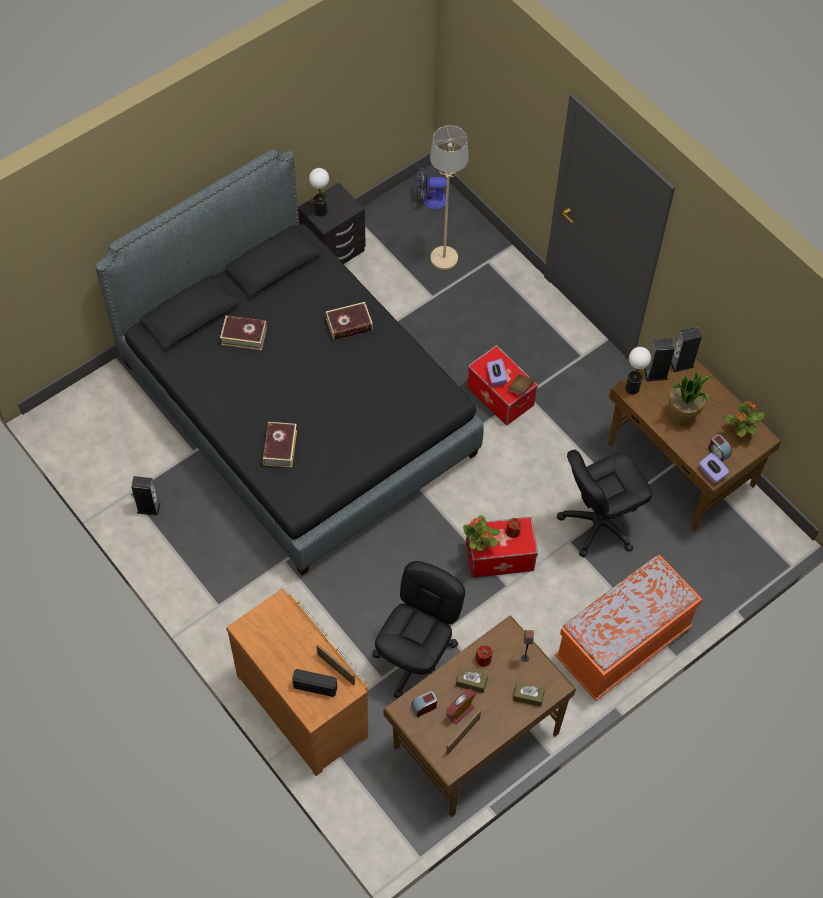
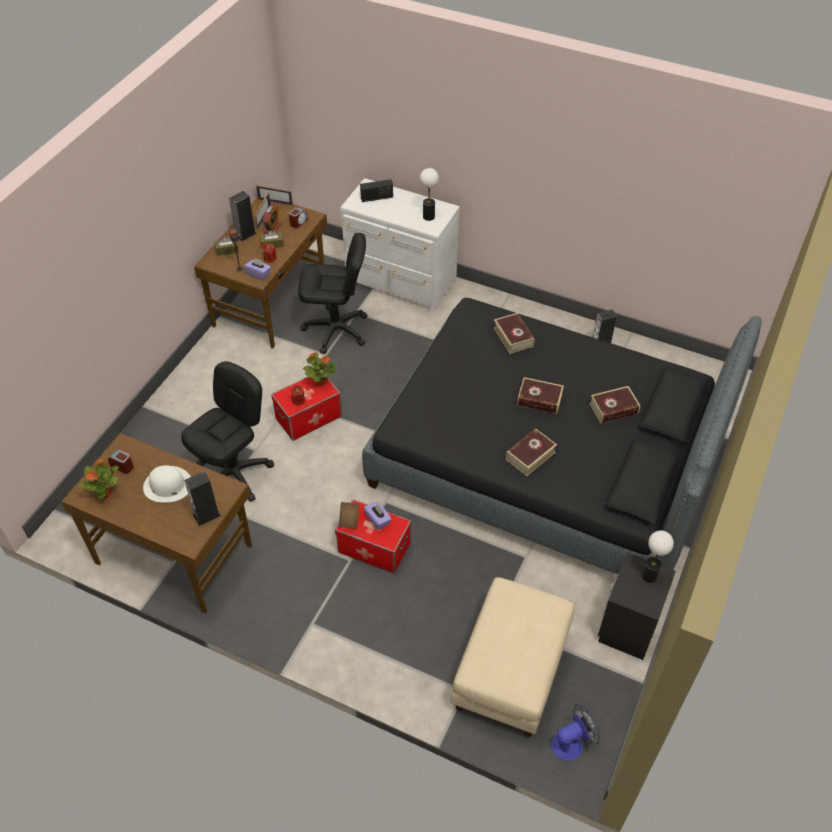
camera: 155 degrees right, 10 degrees down
(303, 372) = (539, 399): none -> book
(304, 703) = (400, 282): brown dresser -> white dresser
(336, 669) = (369, 210): picture frame -> picture frame (275, 202)
(417, 661) = (336, 330): black office chair -> black office chair turned 90 degrees counterclockwise
(444, 258) = (512, 672): beige floor lamp -> beige ottoman
(622, 644) = (182, 395): orange bench -> none
(632, 388) = (226, 492): table lamp -> table lamp (428, 217)
(681, 364) = (183, 536): speaker -> speaker (245, 234)
(682, 416) = (167, 485): potted plant -> white hat
(711, 473) = (124, 446): purple tissue box -> purple tissue box (259, 274)

